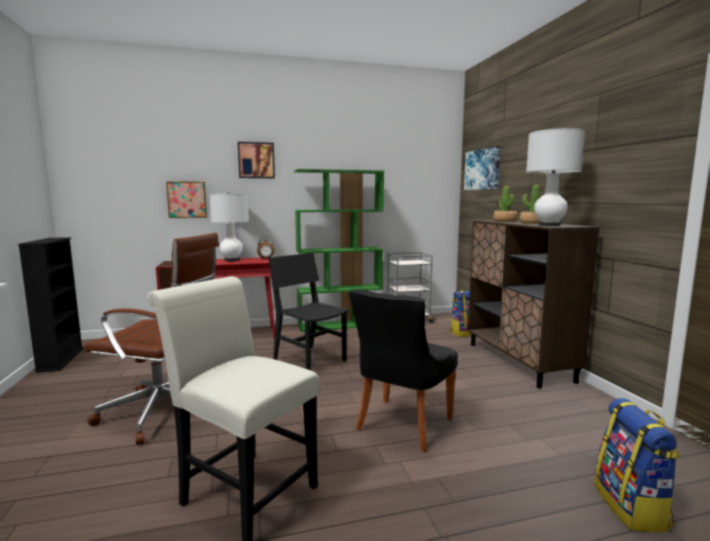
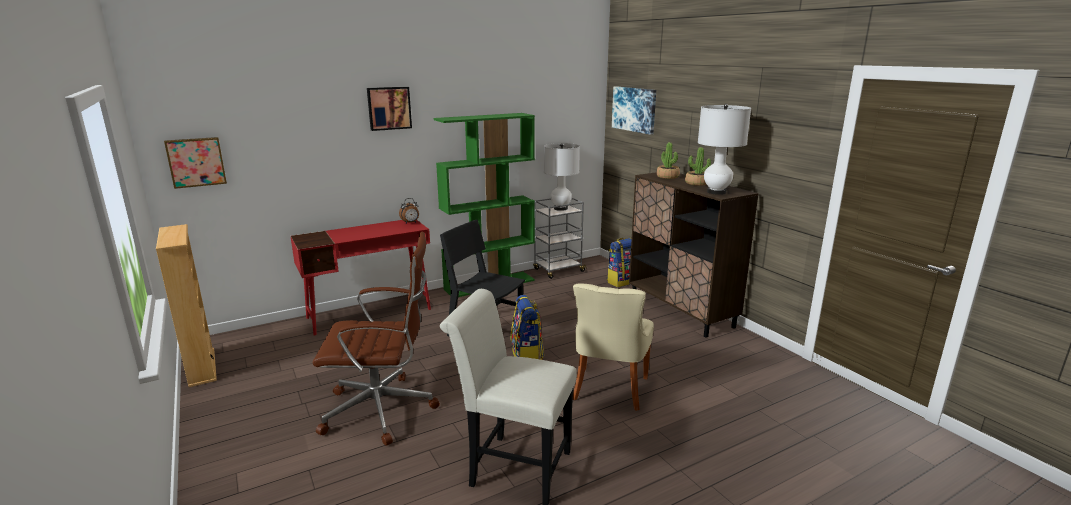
camera: 15 degrees left, 10 degrees up
(61, 360) = (201, 367): black bookcase -> beige bookcase
(187, 199) = (311, 161): picture -> picture (196, 162)
(231, 260) = (373, 228): white table lamp -> white table lamp (560, 208)
(401, 425) = (609, 390): black chair -> beige chair
(632, 507) = (793, 427): backpack -> backpack (527, 355)

